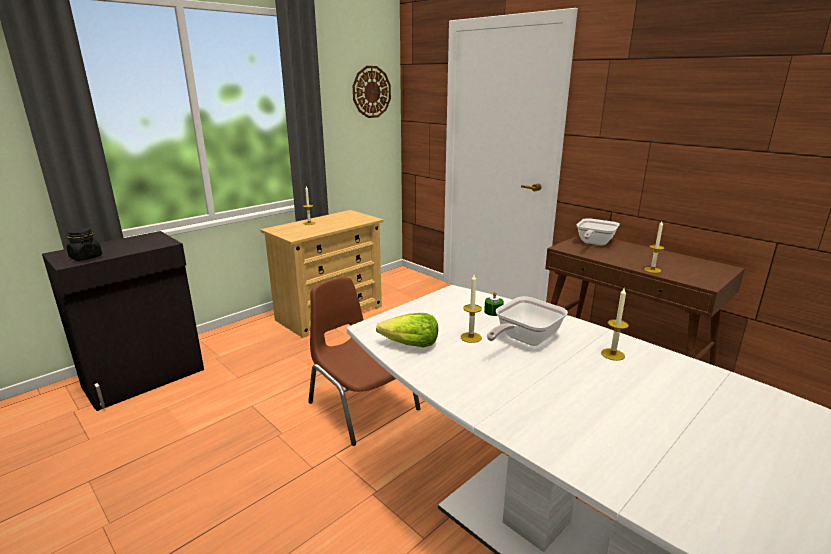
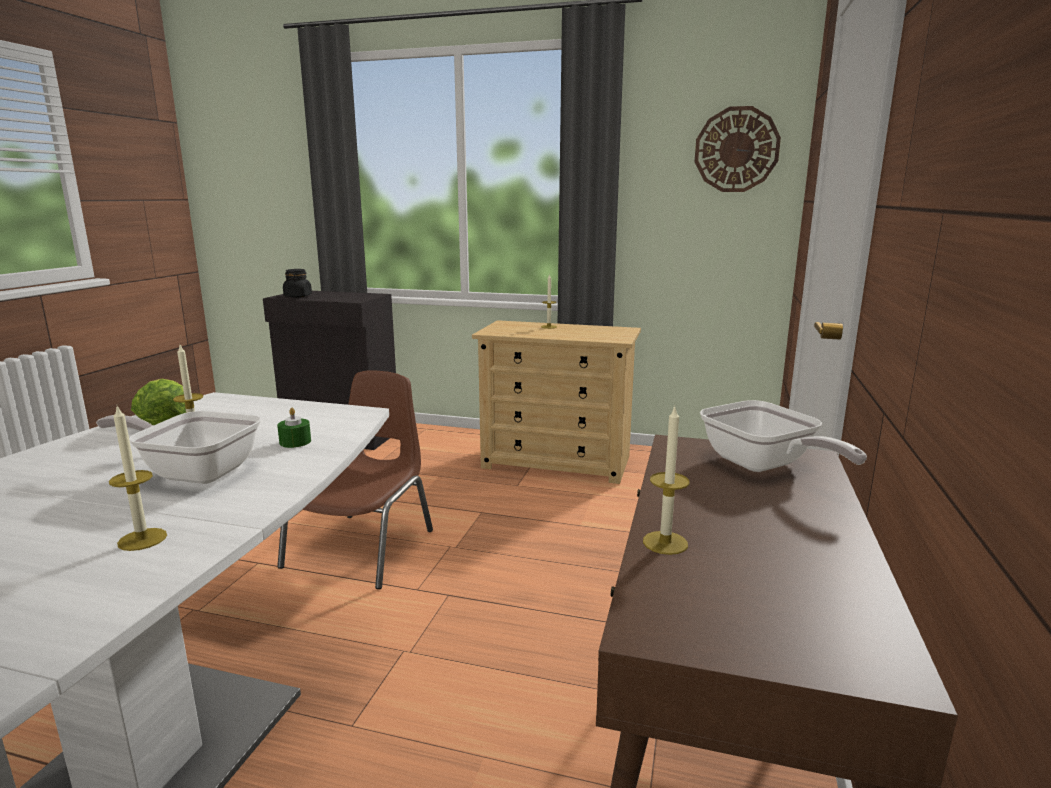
camera: 60 degrees right, 5 degrees down
(593, 243) = (763, 466): frying pan -> frying pan turned 120 degrees counterclockwise

